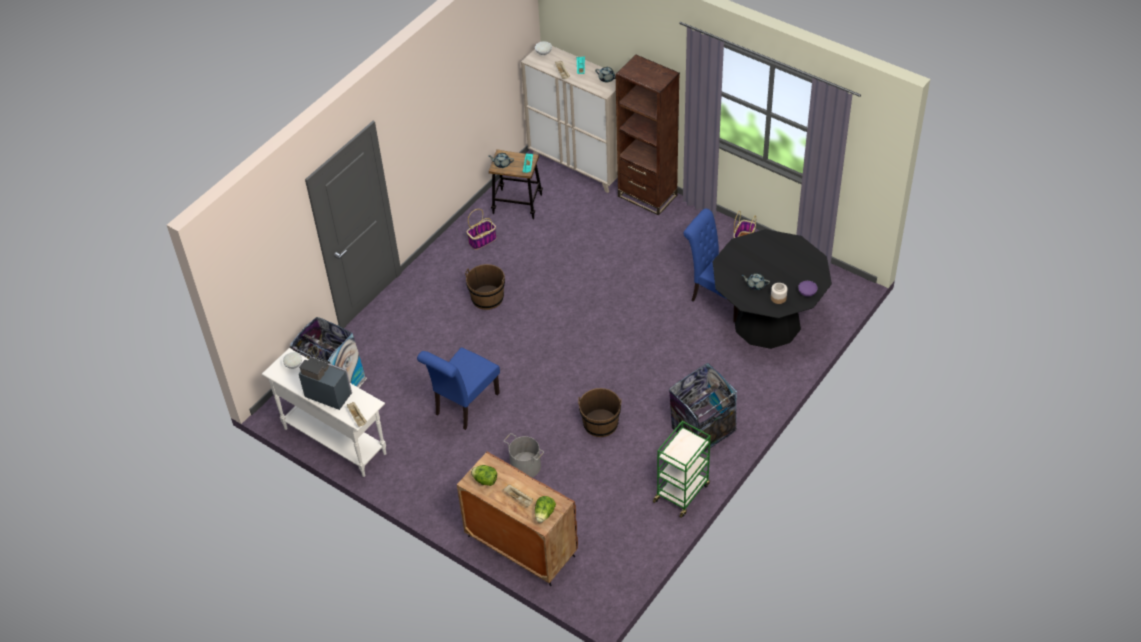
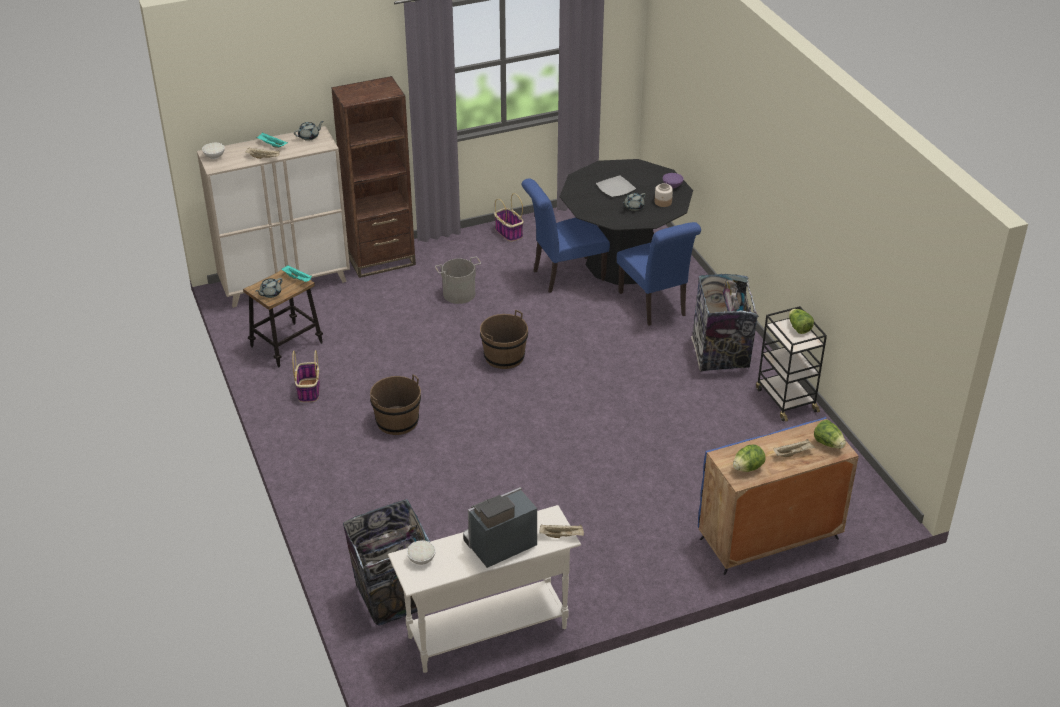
camera: 60 degrees left, 10 degrees down
(464, 406) = (536, 502): blue chair -> blue chair (654, 306)
(520, 546) = (768, 539): brown cabinet -> blue cabinet
(526, 466) = (662, 490): grey bucket -> grey bucket (459, 293)
(600, 424) = (652, 415): brown bucket -> brown bucket (504, 357)
(682, 492) = (785, 399): green cart -> black cart
(693, 448) = (798, 328): none -> lettuce
(772, 263) = (616, 188): none -> plate

